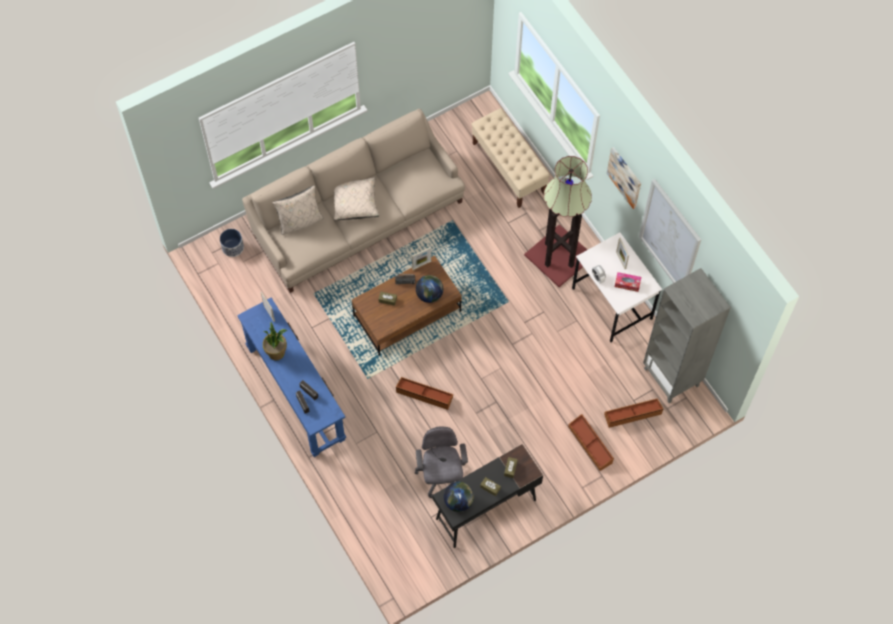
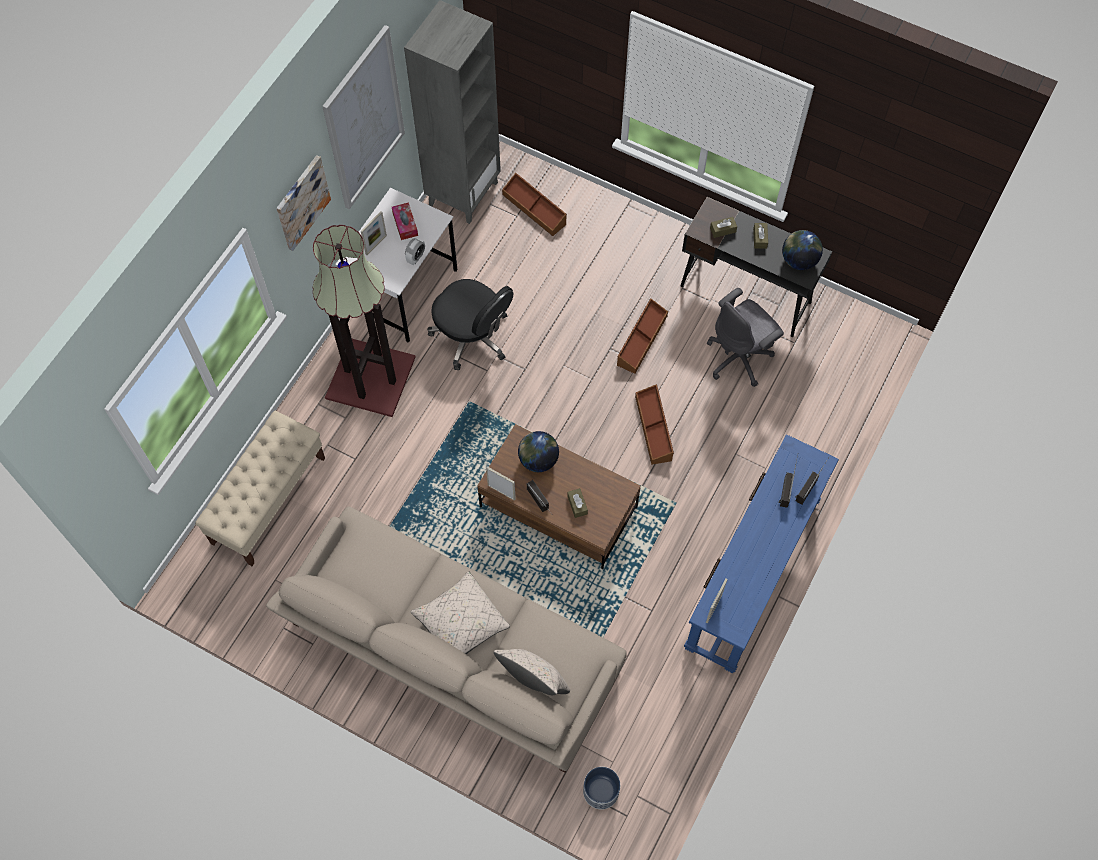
camera: 120 degrees left, 0 degrees up
(277, 353) = (761, 564): potted plant -> none
(554, 326) = (472, 336): none -> black office chair
(590, 444) = (598, 232): brown storage box -> brown storage box (641, 340)

